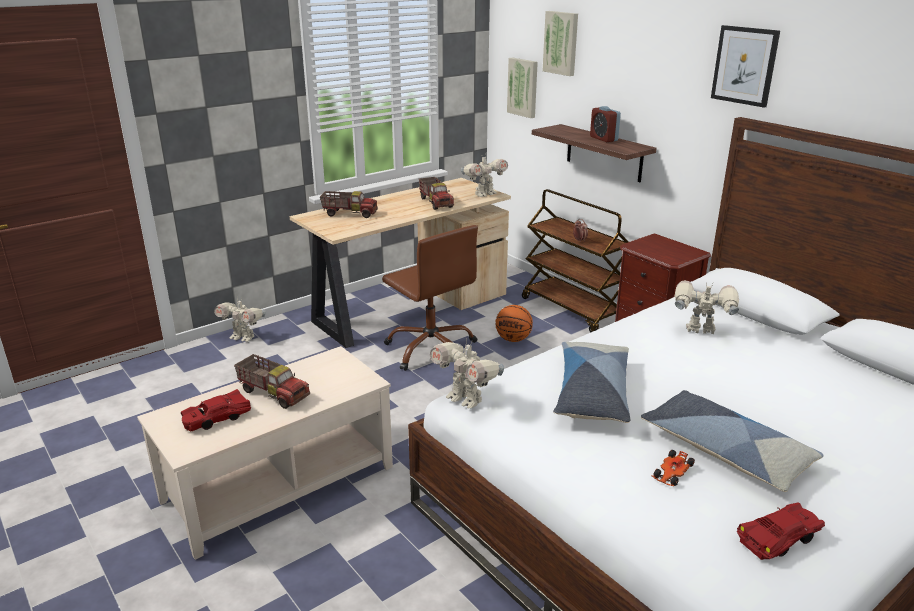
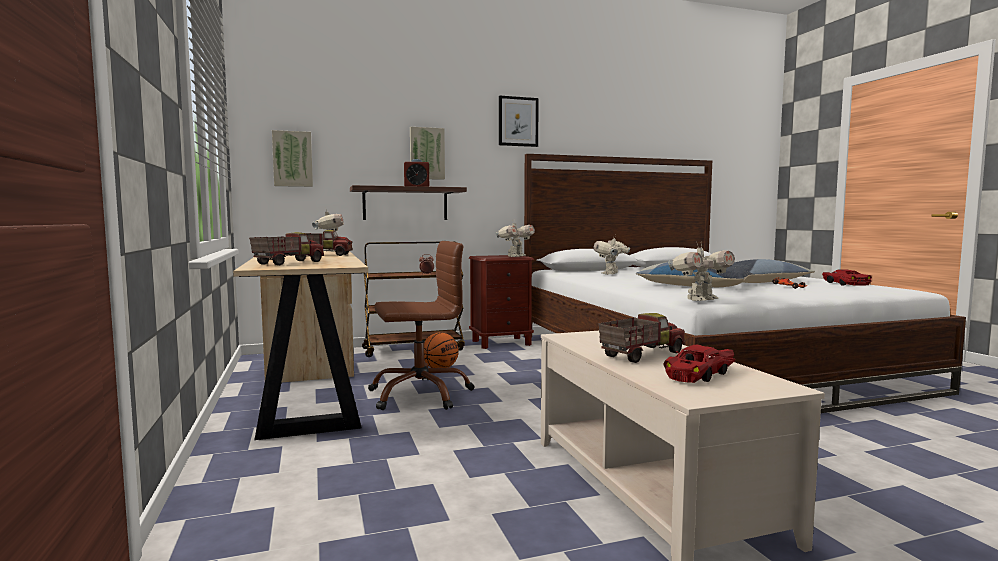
camera: 70 degrees left, 20 degrees down
(216, 418) = (697, 374): red toy car -> red toy car turned 60 degrees clockwise
(243, 337) = (221, 489): toy robot -> toy robot (515, 256)
(561, 43) = (342, 114): picture -> picture (427, 153)

